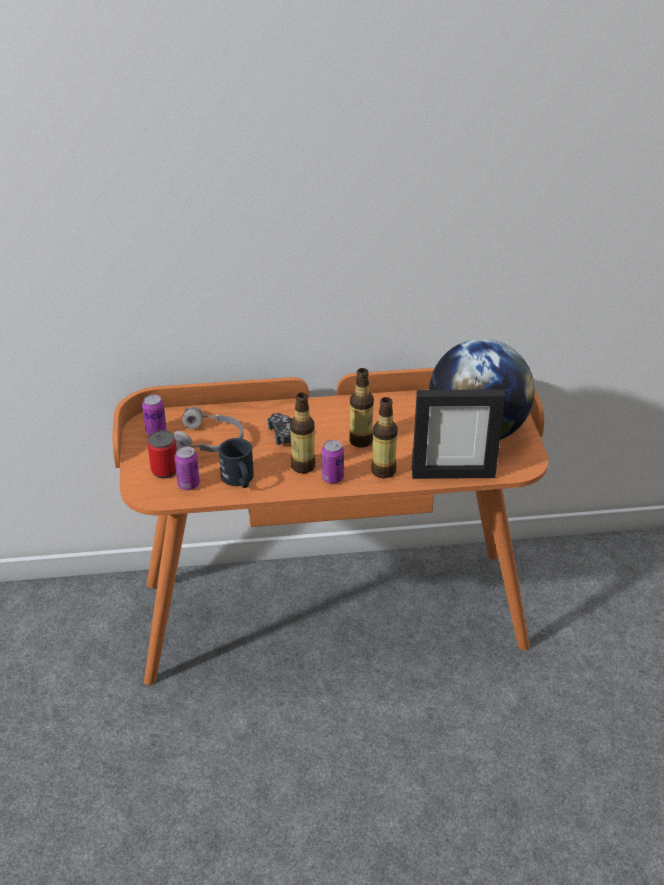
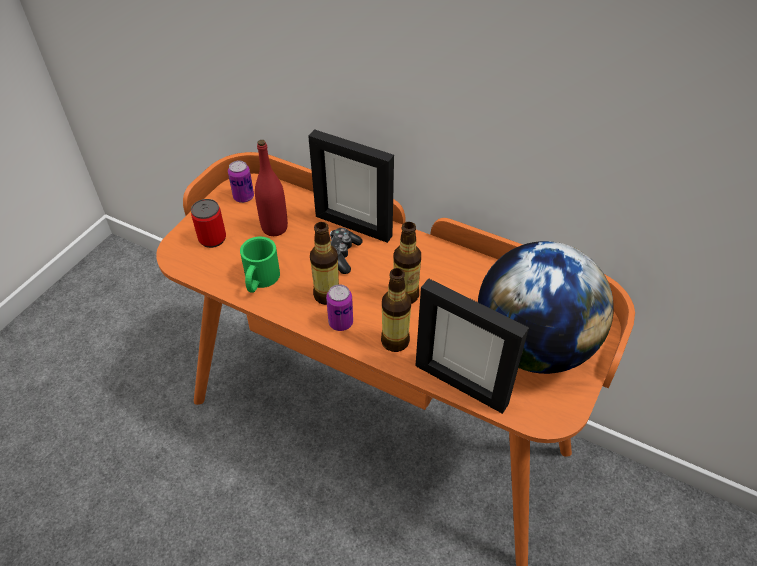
camera: 35 degrees right, 10 degrees up
(188, 484) = (216, 263): can -> none
(209, 441) = (274, 228): grey headphones -> red bottle
(239, 480) = (260, 281): black mug -> green mug
(272, 413) = (354, 225): none -> picture frame

